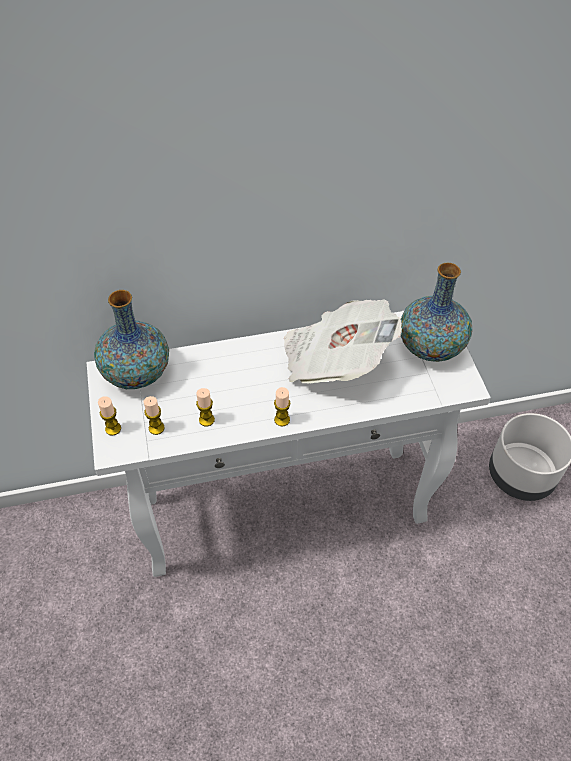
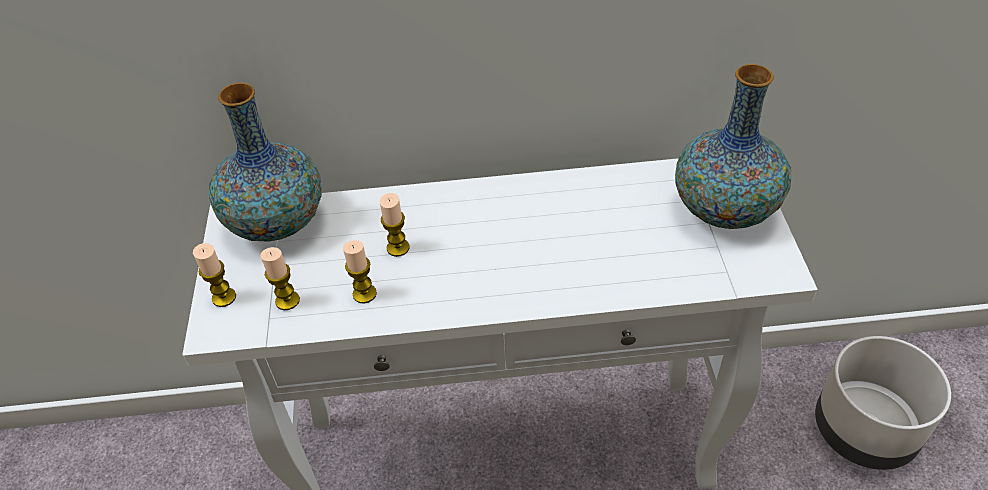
camera: 10 degrees right, 5 degrees down
(282, 420) = (479, 301): candle -> candle (398, 248)
(334, 360) = (573, 220): newspaper -> none

